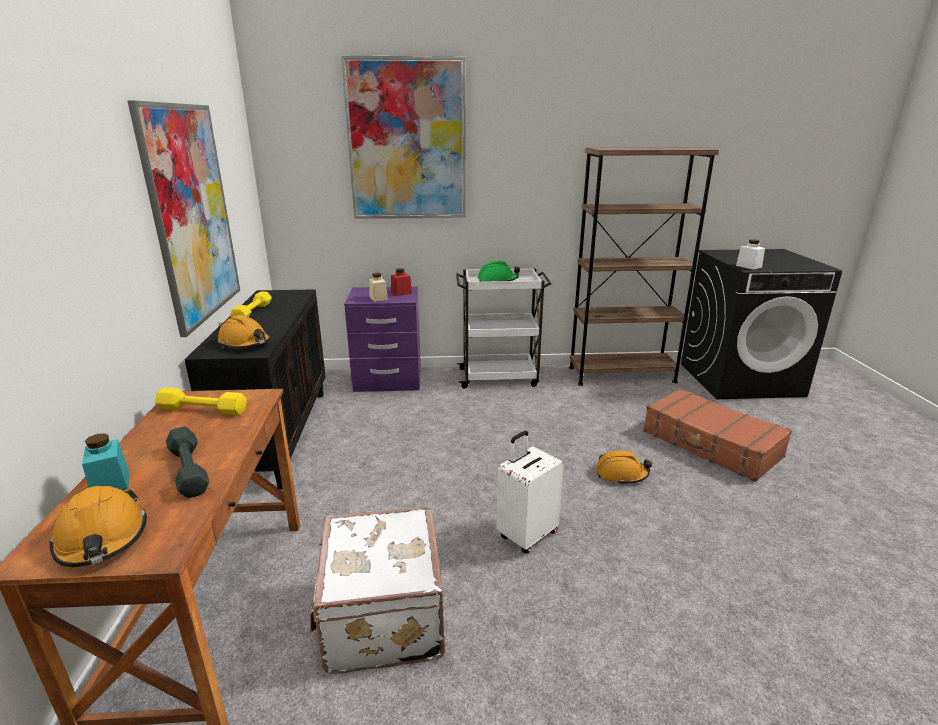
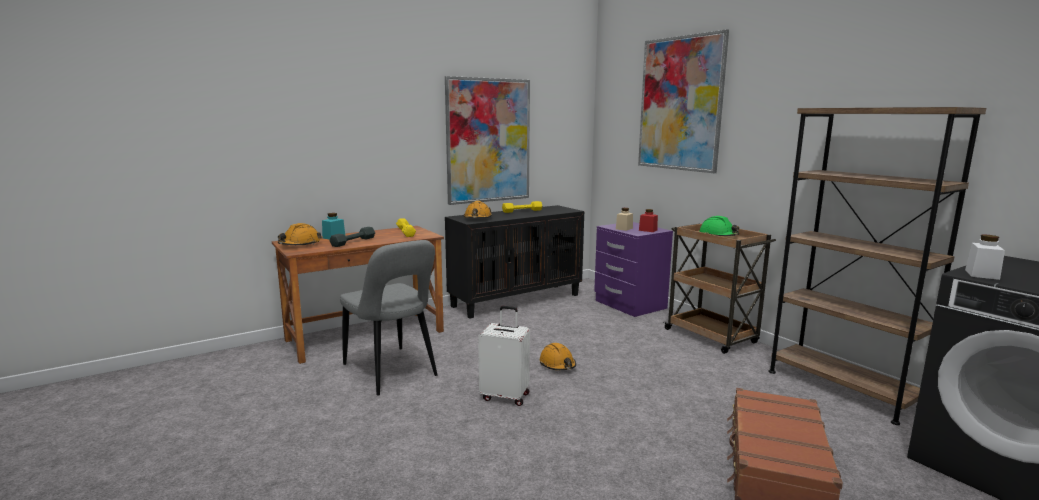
camera: 60 degrees right, 10 degrees down
(381, 617) = (392, 372): white suitcase -> grey chair
(499, 377) = (712, 337): white cart -> brown cart
(621, 474) = (636, 420): orange hard hat -> orange hard hat (557, 365)

